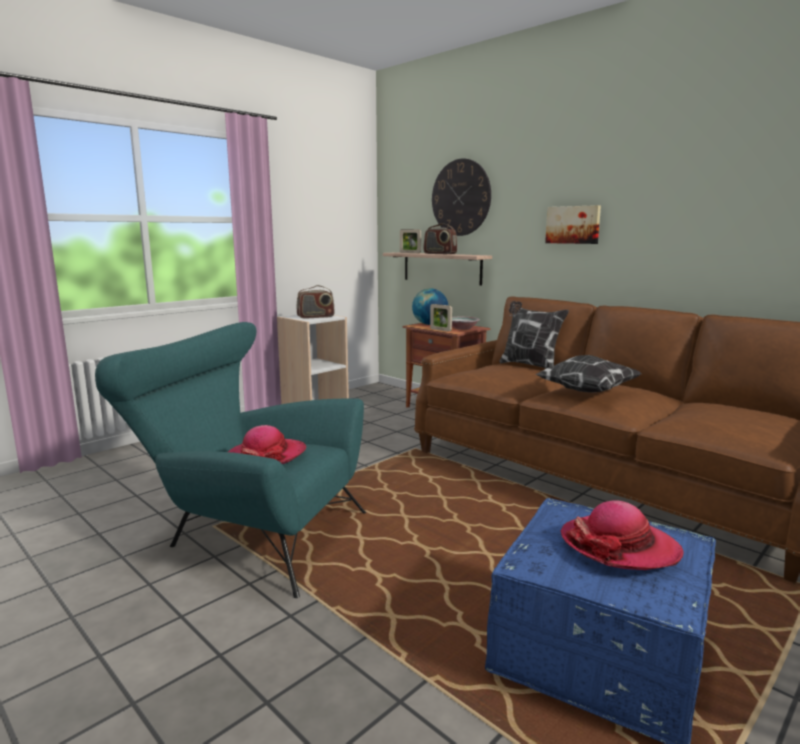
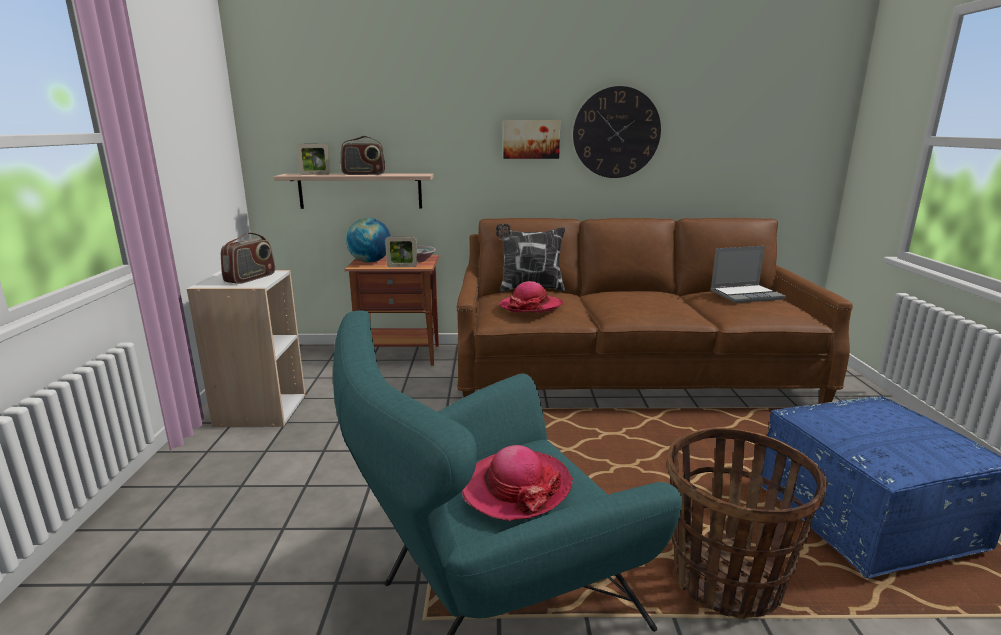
camera: 45 degrees left, 5 degrees up
(388, 608) = (726, 580): none -> basket
(461, 197) = (382, 104): wall clock -> wall clock (616, 133)
(585, 391) = (638, 304): pillow -> none
(619, 546) = (892, 427): hat -> hat (531, 306)
(741, 412) = (746, 295): none -> laptop

